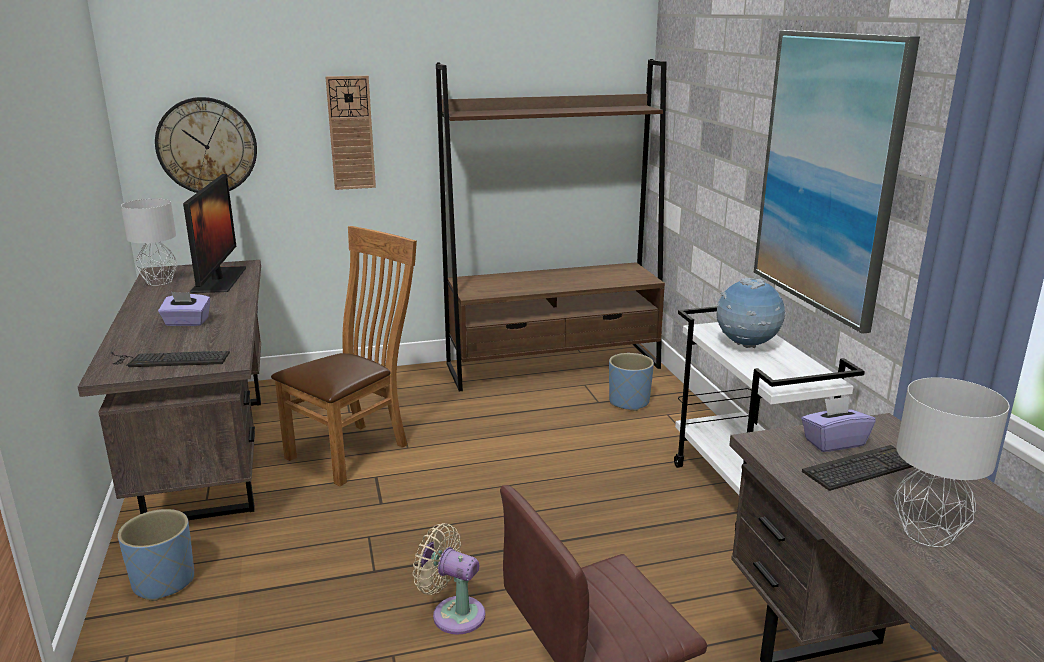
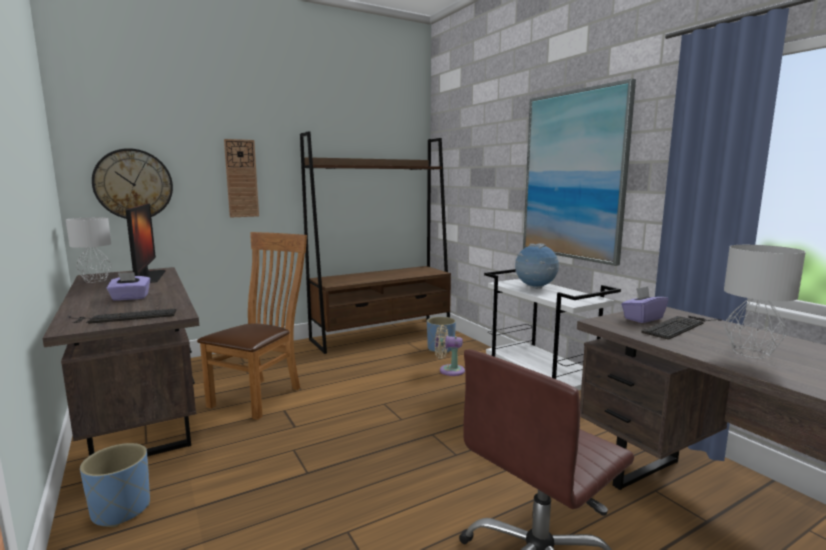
camera: 15 degrees left, 10 degrees down
(453, 613) = (383, 492): beige fan -> beige fan (449, 370)

